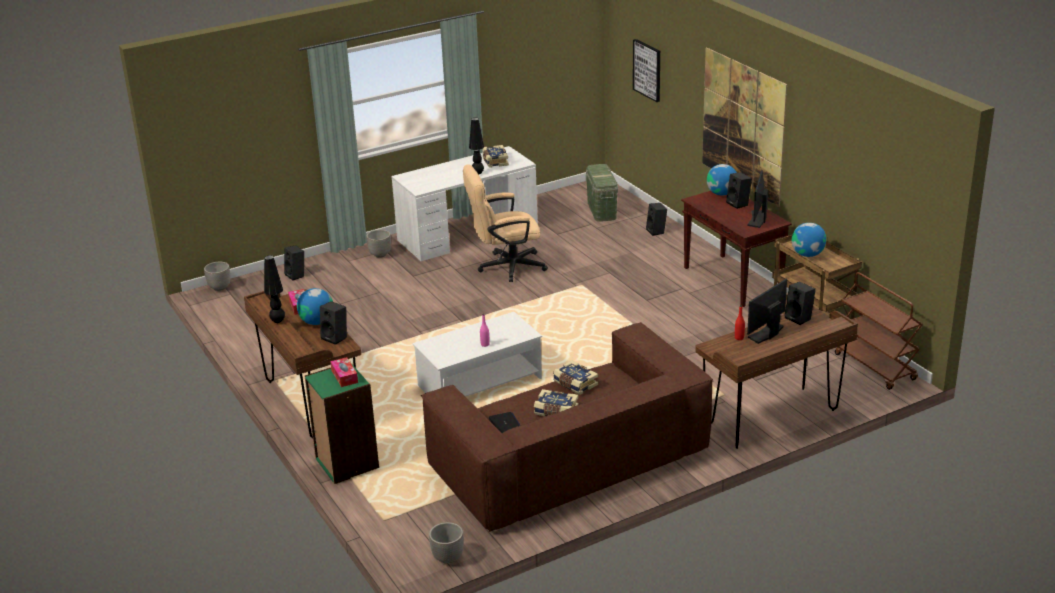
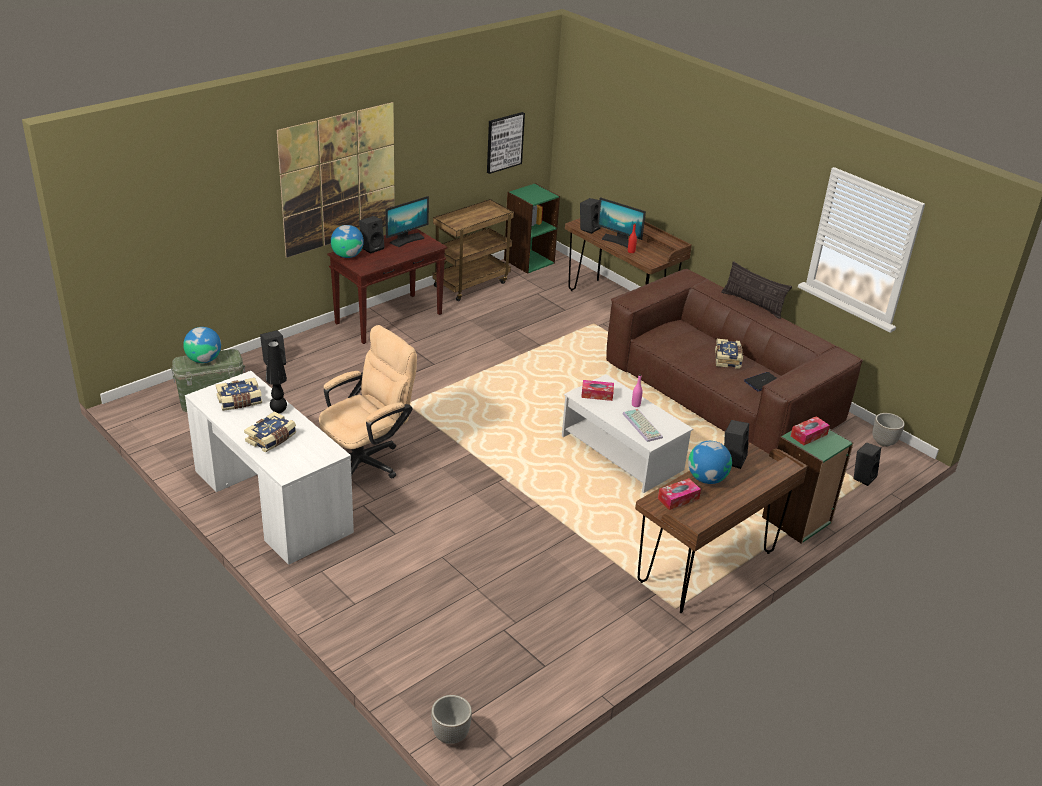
camera: 105 degrees left, 5 degrees up
(278, 321) = (738, 495): black table lamp -> none
(296, 275) = (402, 651): black speaker -> black speaker (862, 477)
(380, 255) = (335, 574): planter -> none
(450, 344) = (643, 426): none -> keyboard
(505, 267) = (367, 460): beige office chair -> beige office chair turned 105 degrees counterclockwise
(507, 327) = (597, 394): none -> tissue box
(575, 384) = (681, 352): book -> book (272, 439)
(621, 409) = (752, 304): none -> pillow
(647, 70) = (175, 216): picture -> picture (504, 142)
(757, 219) = (406, 240): monitor -> monitor turned 45 degrees counterclockwise
(807, 254) = (471, 223): globe -> globe (204, 359)
(876, 367) = (528, 261): brown cart -> green bookcase

